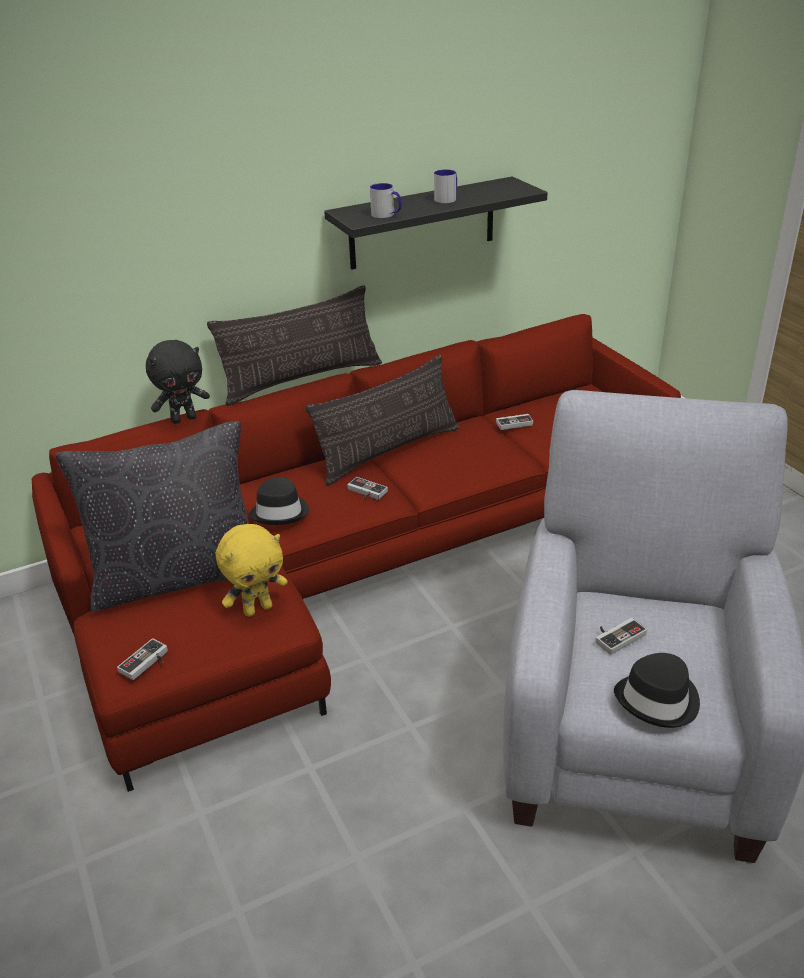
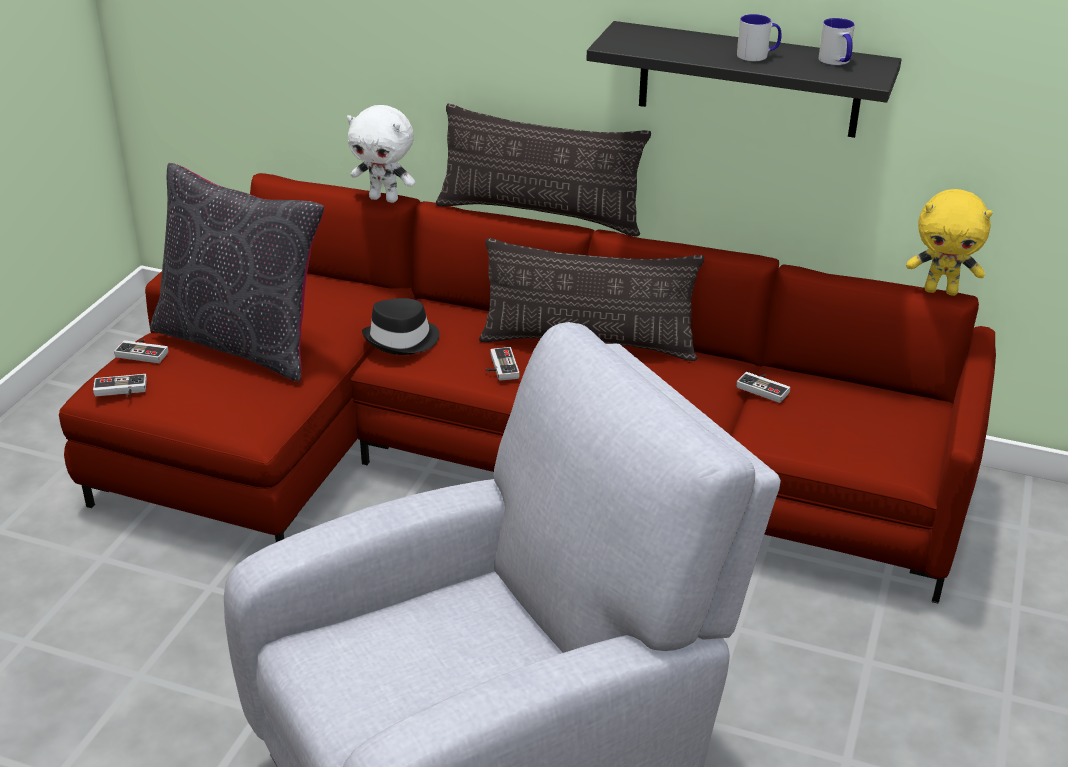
camera: 45 degrees right, 0 degrees up
(184, 419) = (384, 198): black plush toy -> white plush toy
(258, 609) = (251, 404): yellow plush toy -> yellow plush toy (941, 291)
(386, 215) = (653, 48): mug -> mug (836, 62)
(617, 635) = (428, 621): game controller -> game controller (144, 352)
(658, 700) = (352, 692): black hat -> none

